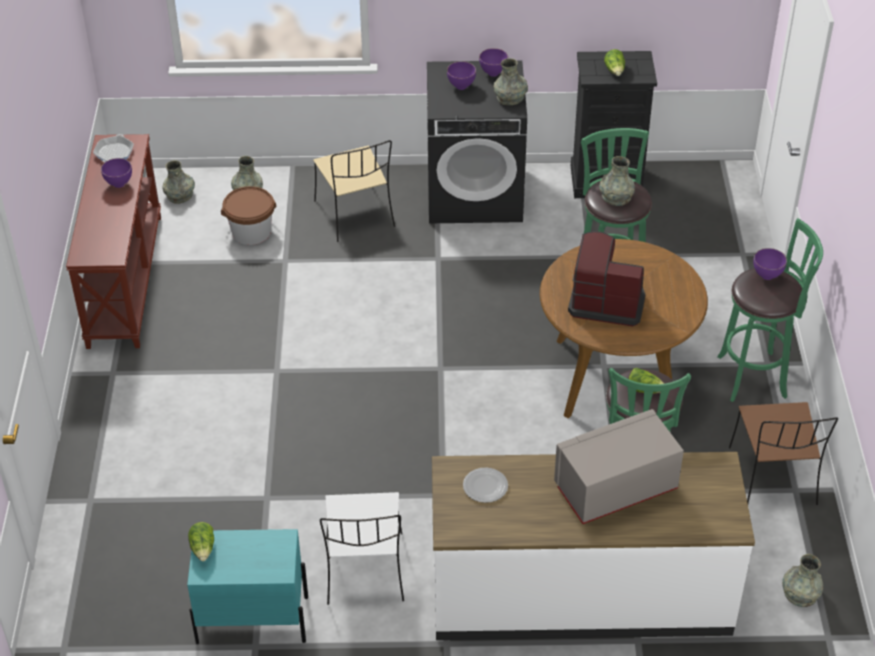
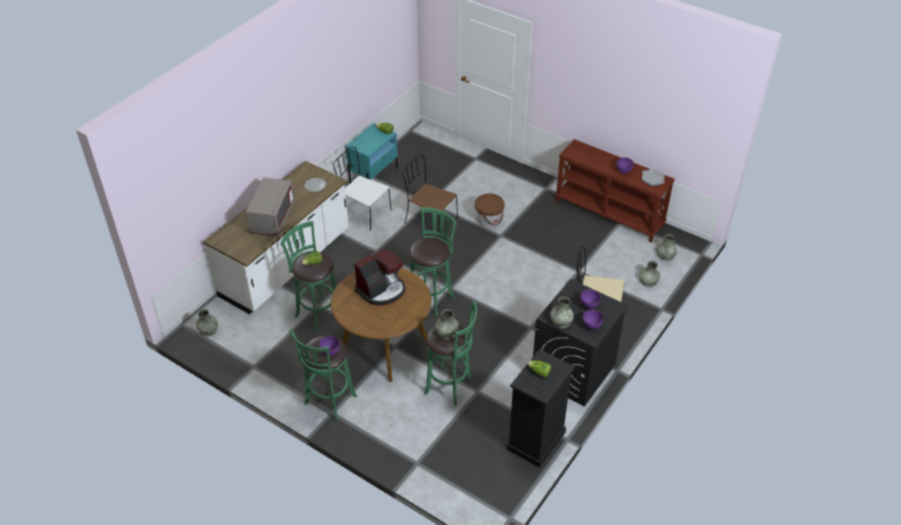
camera: 125 degrees right, 0 degrees up
(251, 232) = (612, 268): brown bucket -> brown bucket (489, 220)
(479, 377) = (431, 298): none -> green stool
(773, 478) = (268, 363): brown chair -> brown chair (429, 220)

